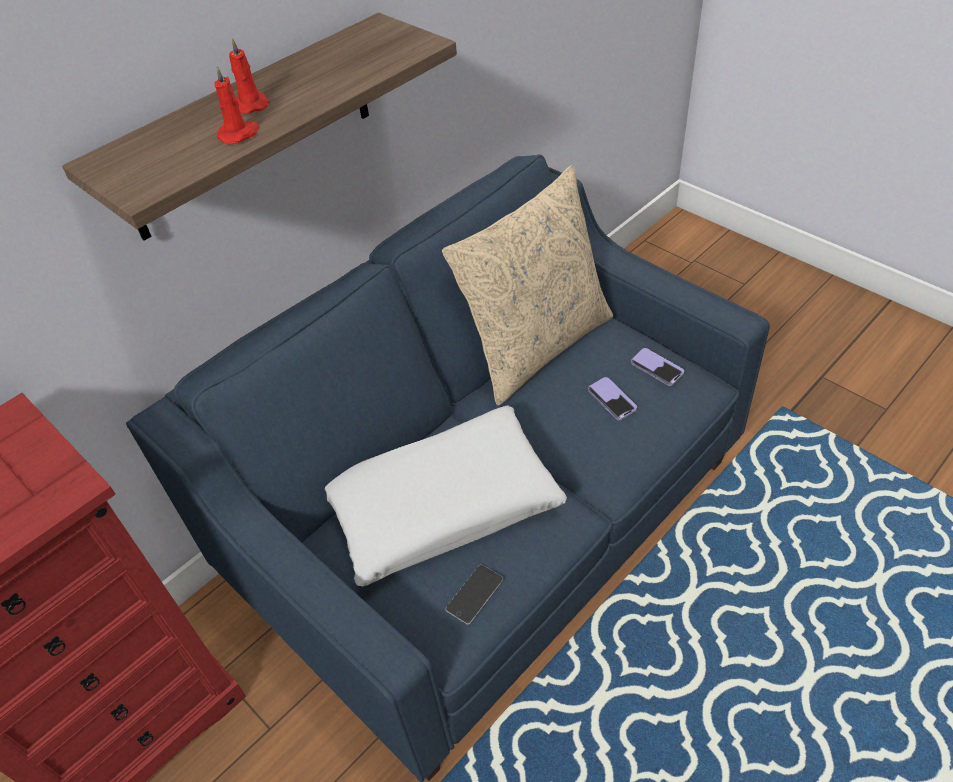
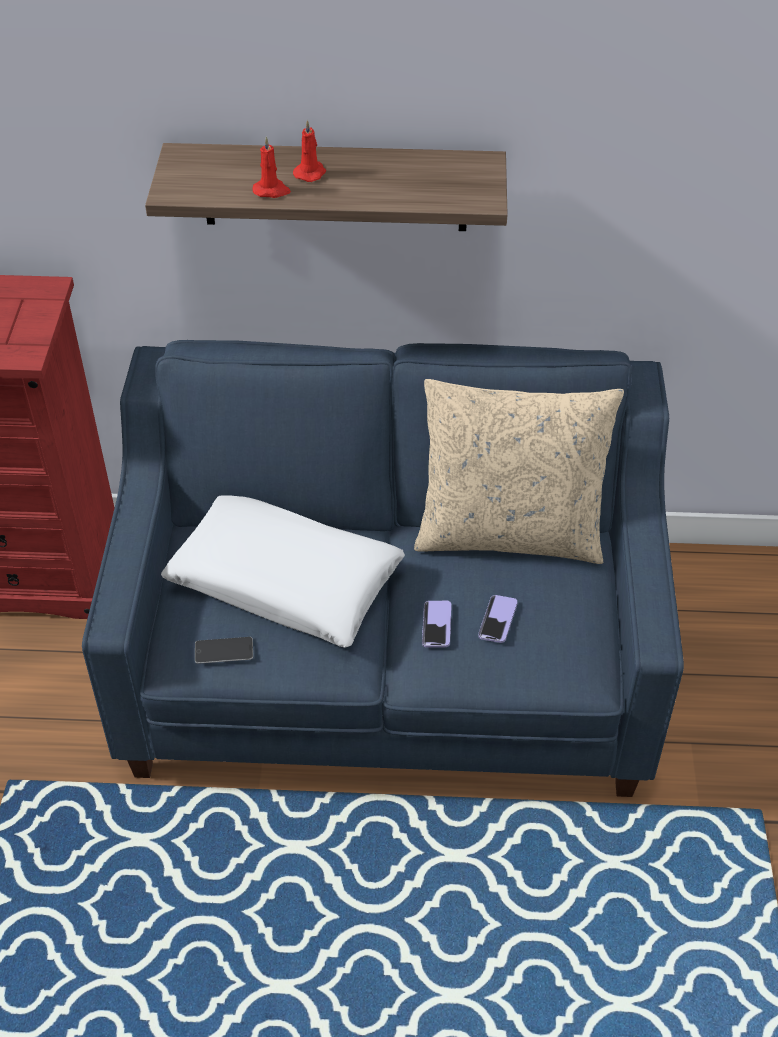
camera: 45 degrees right, 0 degrees up
(657, 368) = (569, 630): phone -> phone (436, 625)

